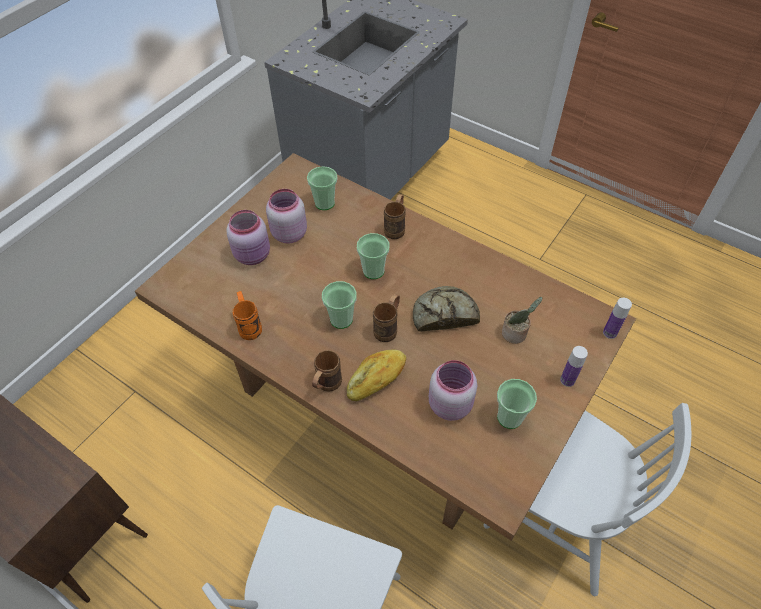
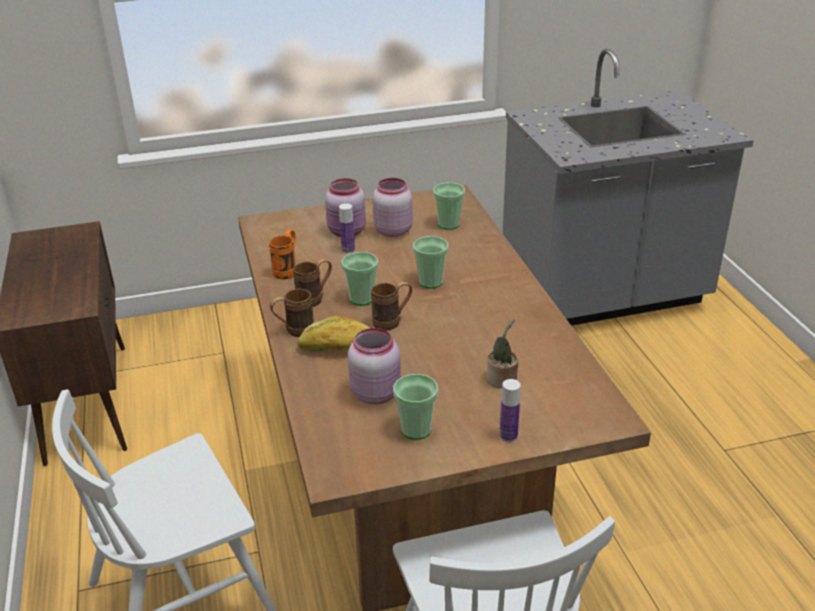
camera: 40 degrees right, 20 degrees down
(396, 227) = (490, 264): brown mug -> brown mug (315, 299)
(444, 314) = (453, 336): bread -> none
(610, 333) = (603, 427): bottle -> bottle (348, 250)

